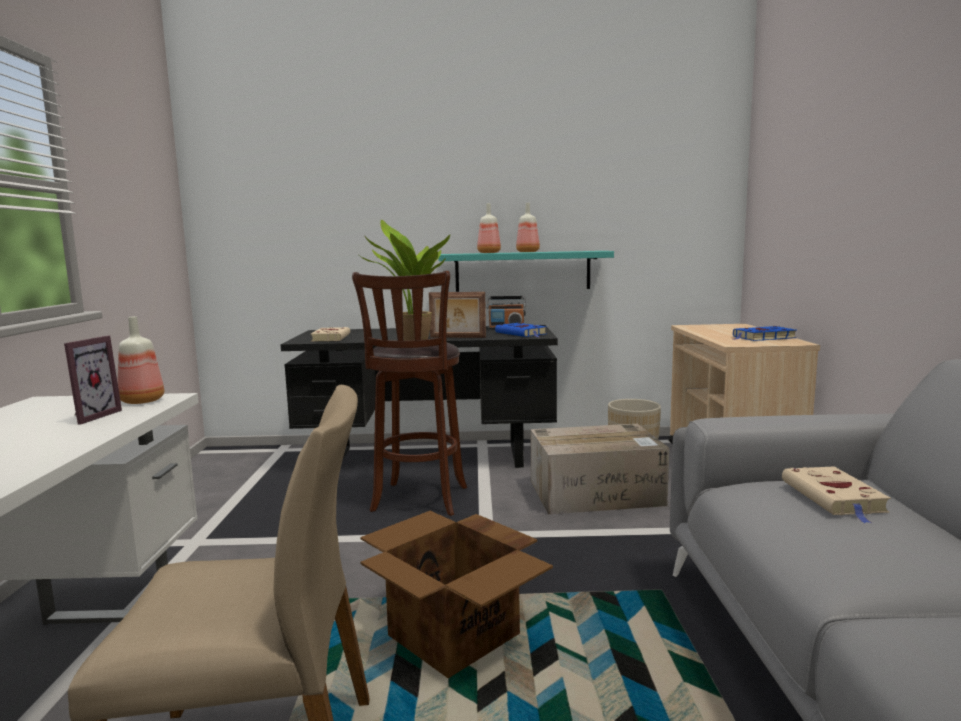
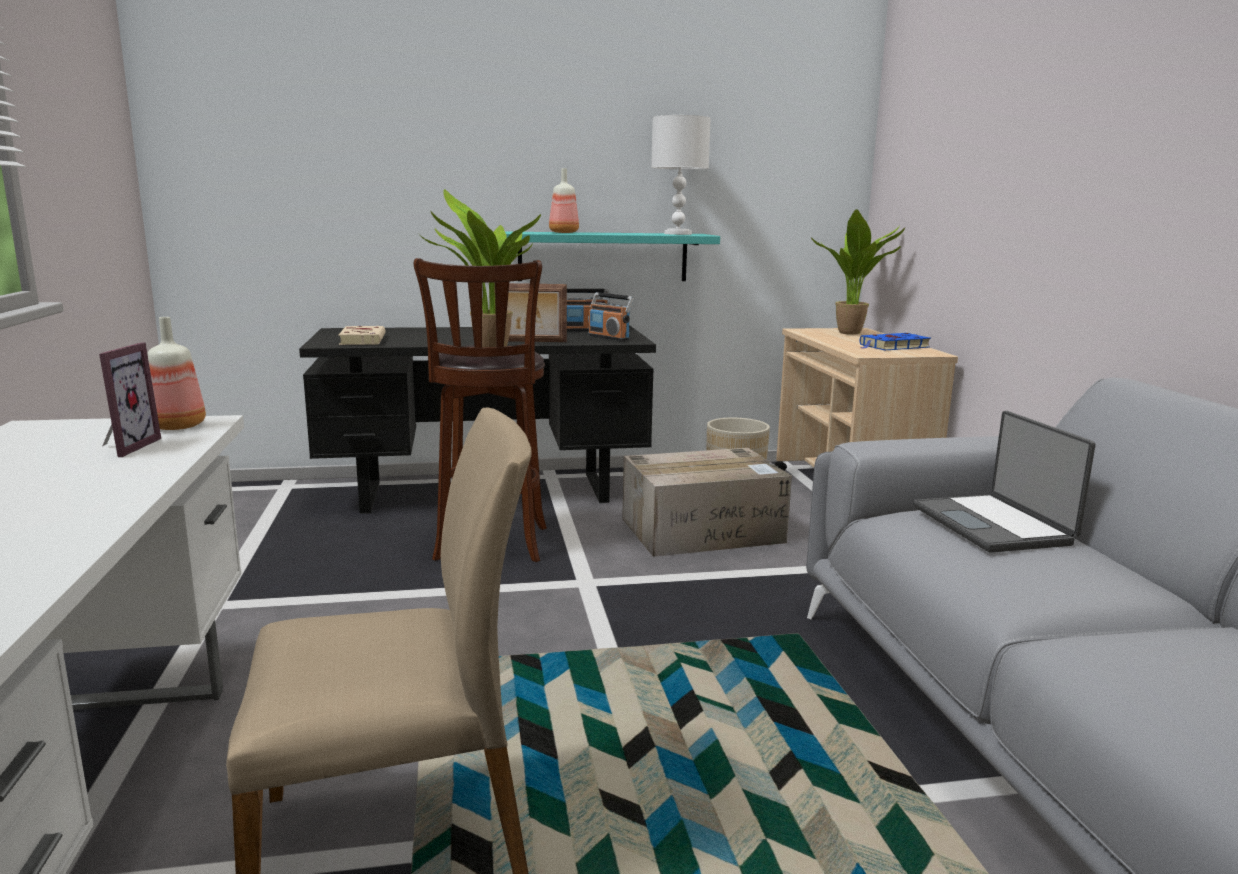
camera: 10 degrees left, 5 degrees up
(454, 636) = (580, 695): cardboard box -> none
(522, 333) = (609, 337): blue book -> radio
(528, 252) = (613, 233): bottle -> none
(580, 251) = (677, 234): none -> white table lamp
(731, 328) = (853, 333): none -> potted plant
(834, 498) = (994, 525): beige book -> laptop

